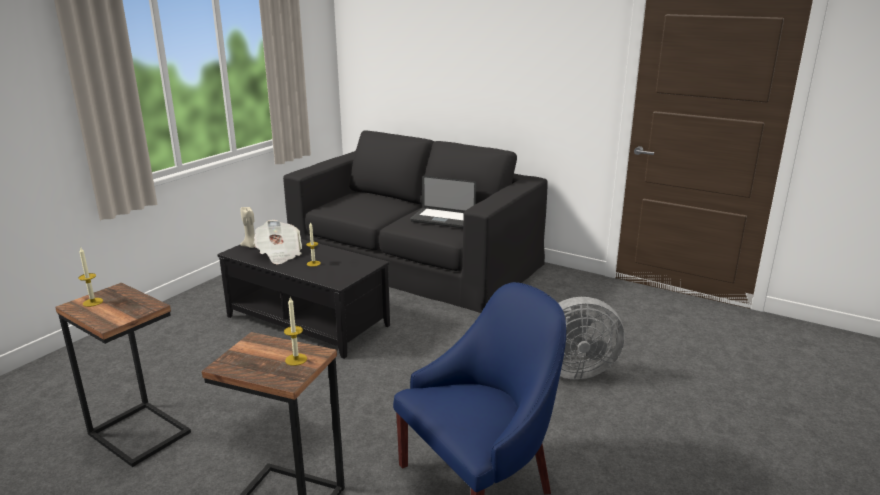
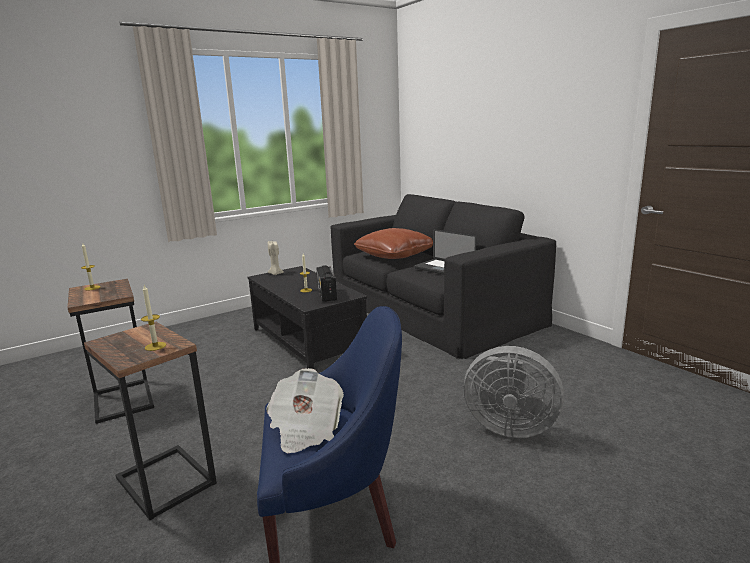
camera: 25 degrees right, 5 degrees down
(279, 254) = (288, 281): newspaper -> newspaper (305, 428)
(345, 267) = (327, 295): none -> radio
(371, 206) = (394, 255): none -> brown pillow

